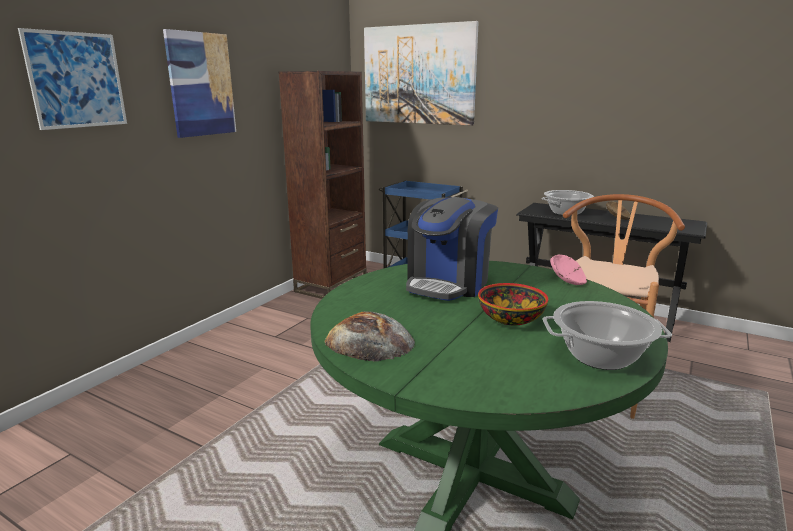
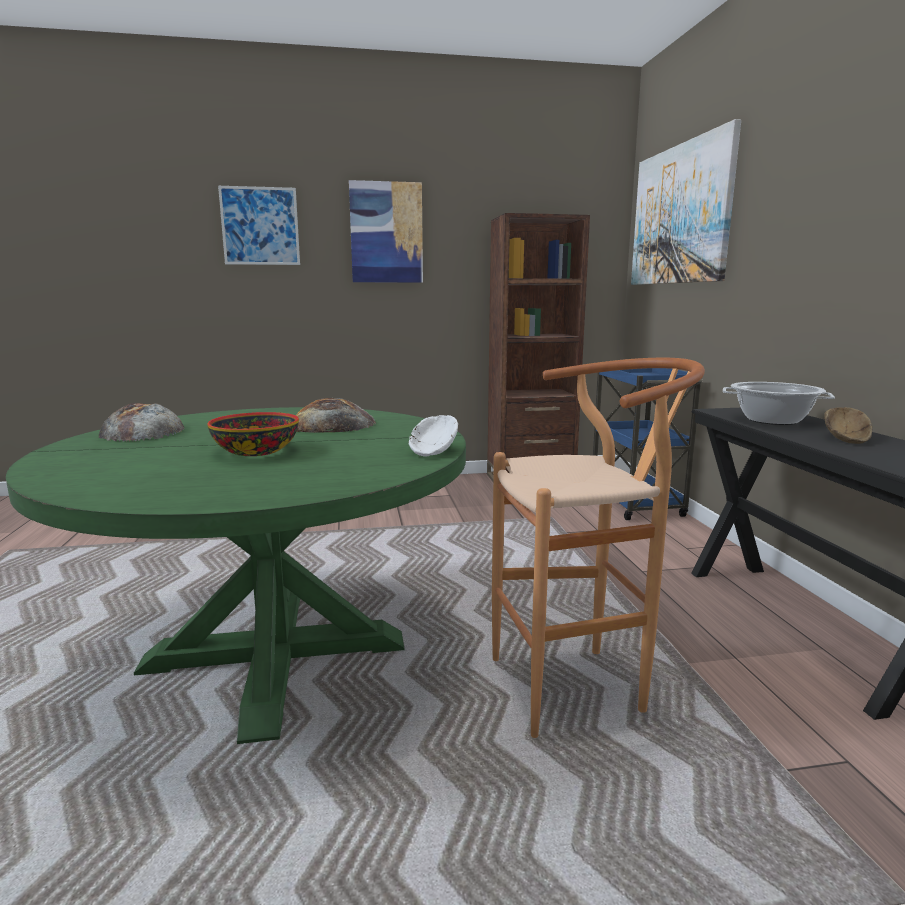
camera: 50 degrees right, 5 degrees down
(448, 283) = (332, 425): coffee machine -> bread
(567, 280) = (431, 451): pink bowl -> white bowl
(601, 356) = (178, 489): cooking pot -> none

